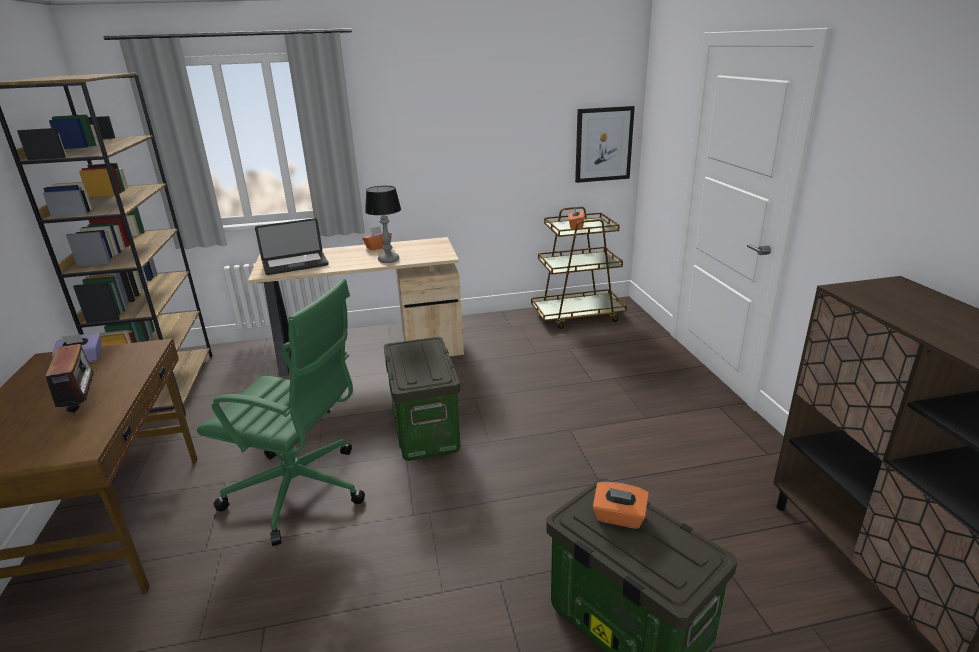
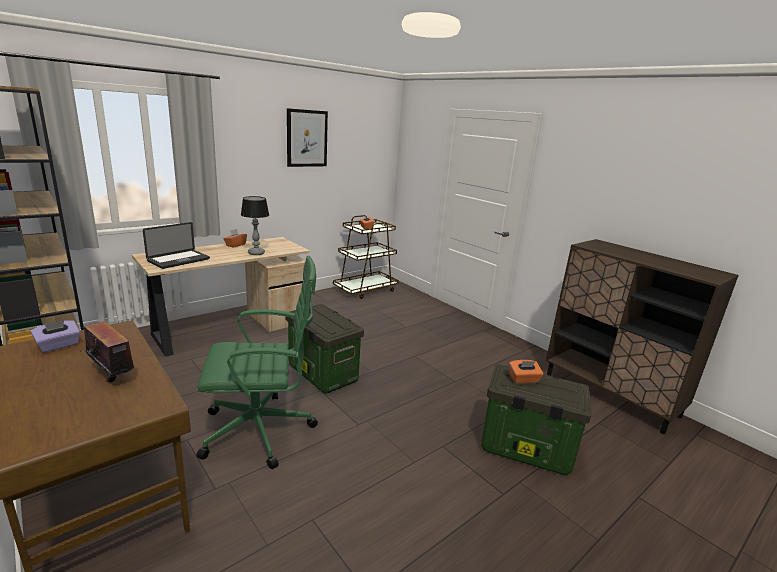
camera: 30 degrees left, 5 degrees down
(603, 144) = (376, 174): picture -> picture (306, 138)

